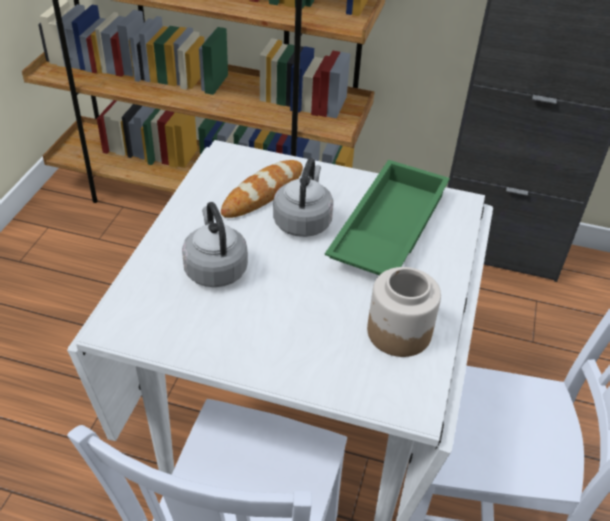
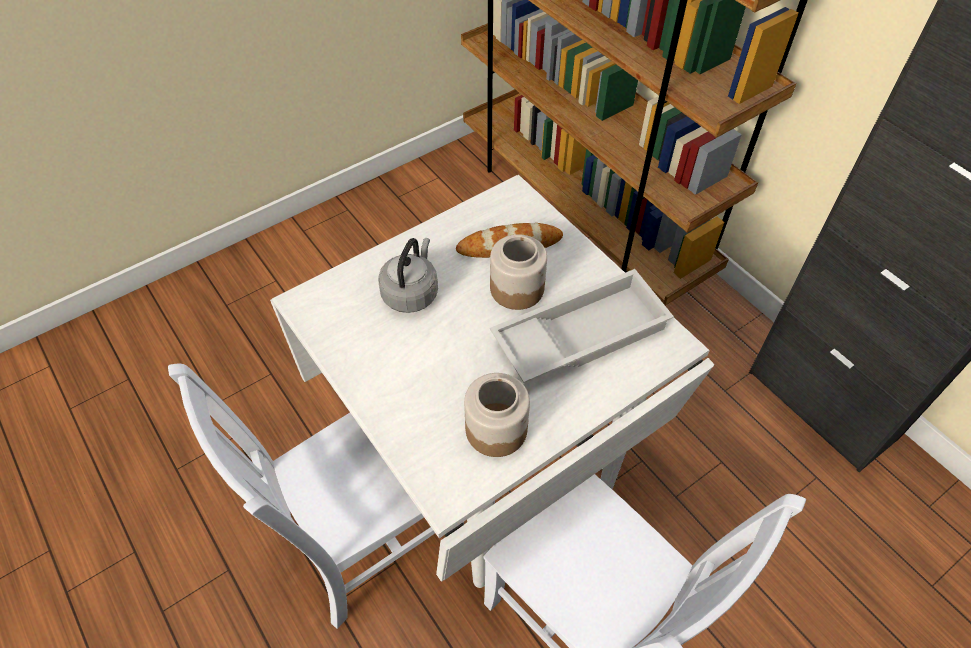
camera: 40 degrees right, 10 degrees up
(303, 221) = (517, 288): grey kettle -> jar
(386, 229) = (580, 333): green tray -> white tray

